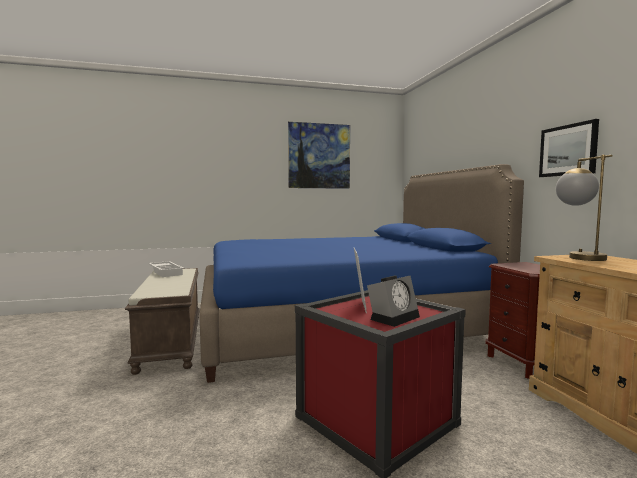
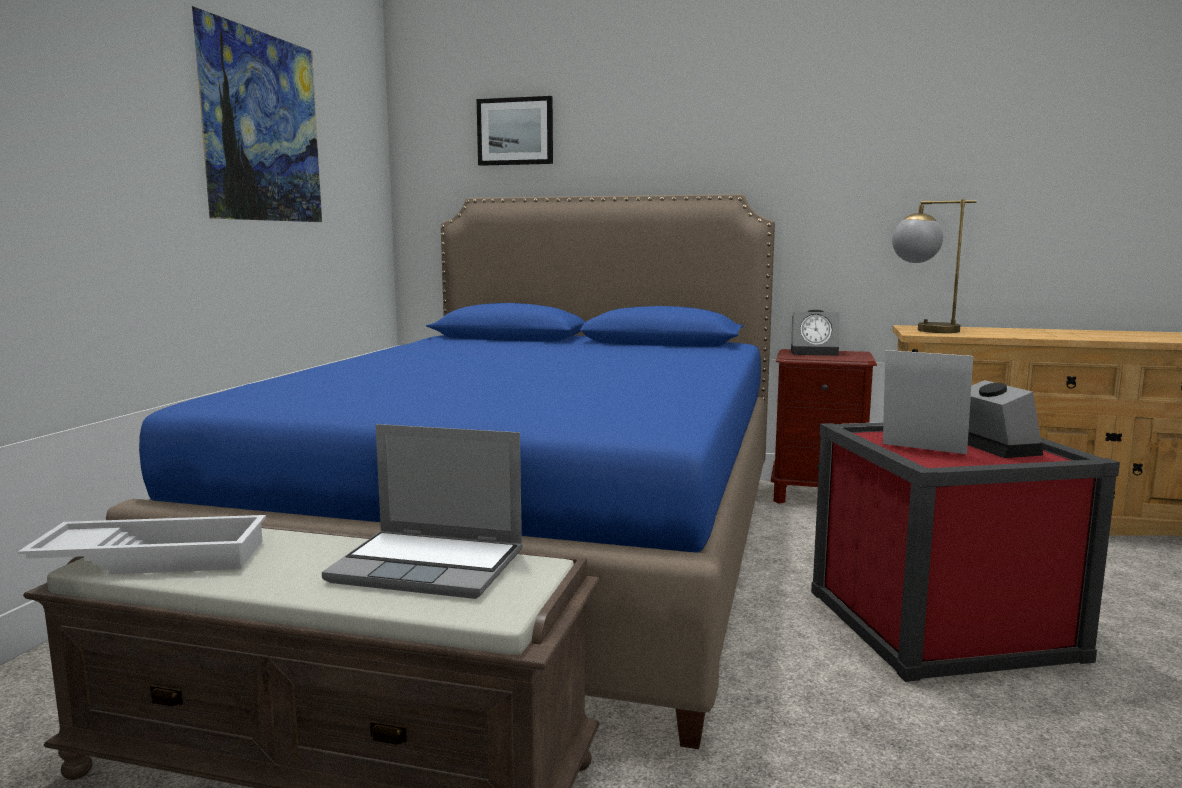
camera: 60 degrees left, 5 degrees up
(172, 286) = (431, 566): none -> laptop
(530, 265) = (815, 352): none -> alarm clock
(568, 150) = (845, 183): picture -> picture (515, 131)

